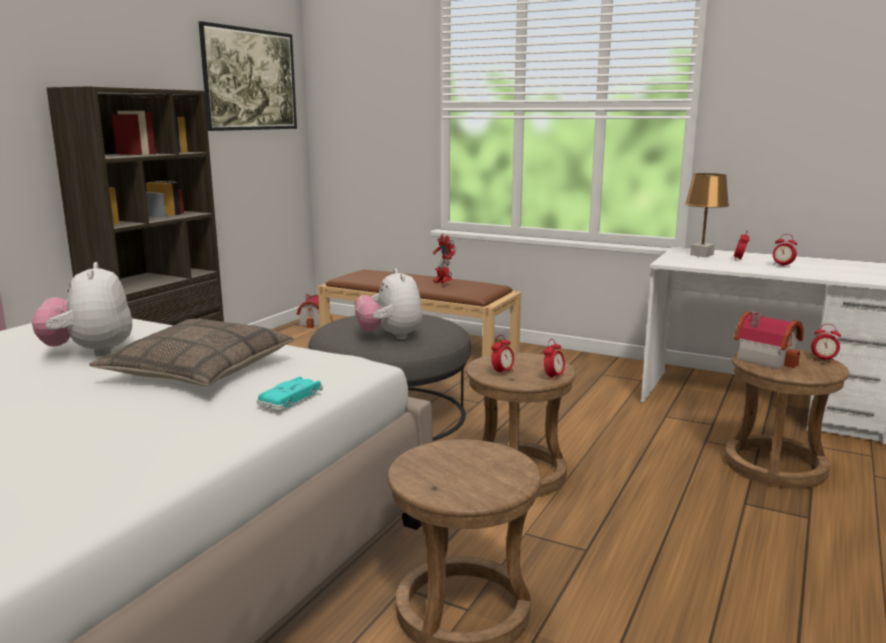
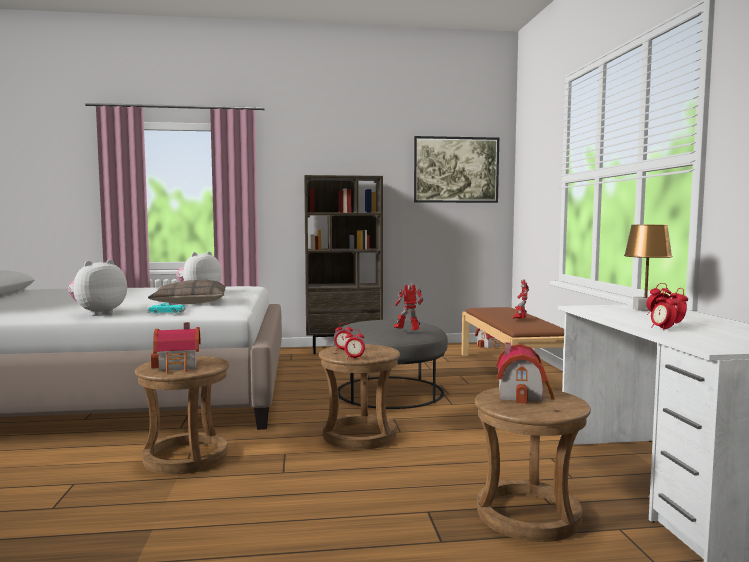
camera: 55 degrees right, 10 degrees down
(390, 336) = (368, 328): plush toy -> plush toy (98, 313)
(443, 328) = (408, 331): none -> toy robot
(470, 474) = (179, 366): none -> toy house
(823, 360) = (568, 410): alarm clock -> alarm clock (662, 329)

